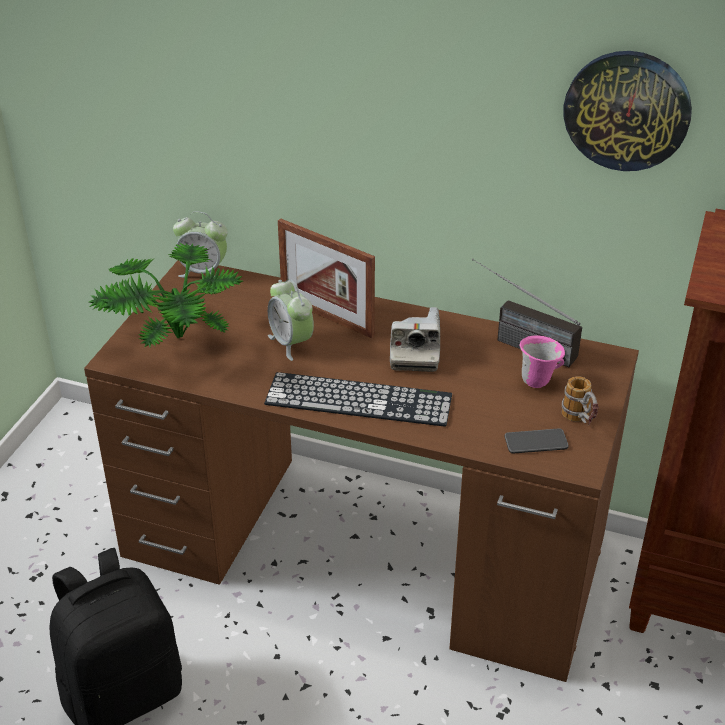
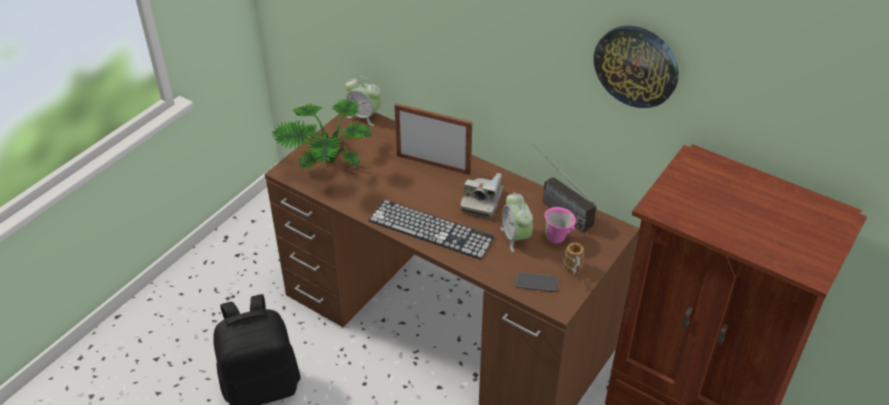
camera: 15 degrees right, 5 degrees up
(291, 343) = (402, 180): alarm clock -> alarm clock (515, 237)
(327, 316) = (433, 164): picture frame -> picture frame turned 150 degrees clockwise

